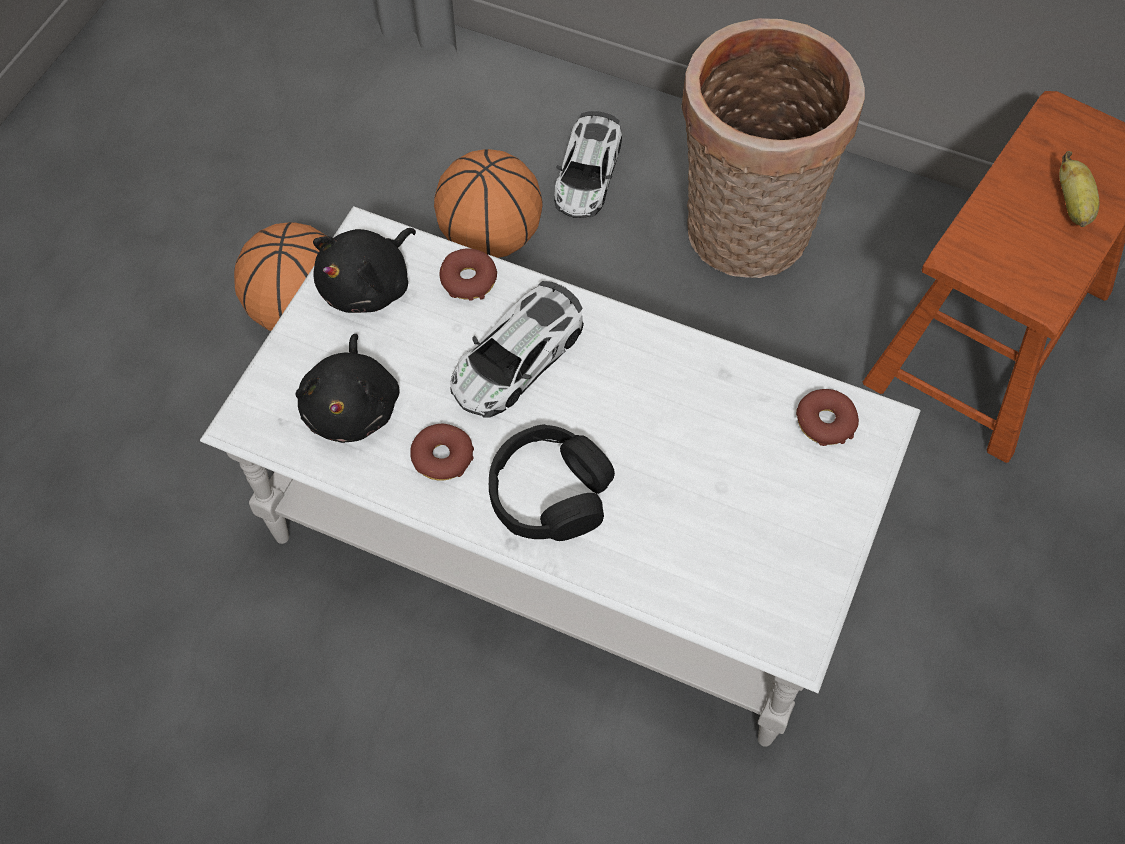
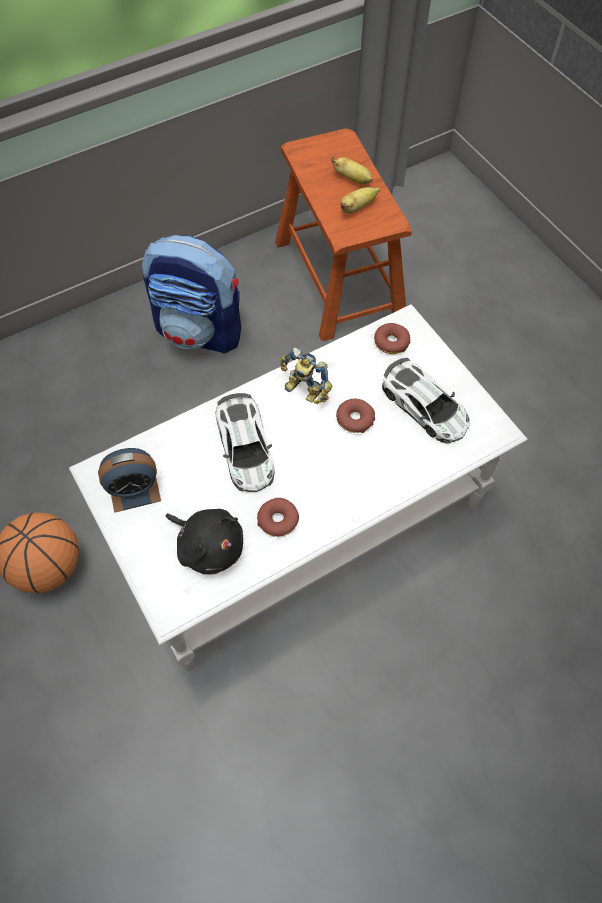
camera: 55 degrees left, 0 degrees up
(369, 286) = (134, 490): black plush toy -> alarm clock
(468, 280) = (175, 440): donut -> donut (354, 419)
(490, 238) = (92, 441): basketball -> none
(549, 494) = (340, 483): black headphones -> none
(587, 174) = (96, 372): toy car -> toy car (425, 407)
(653, 369) = (303, 392): none -> toy robot
(746, 237) = (200, 331): basket -> backpack
(1026, 243) = (357, 207): none -> banana

